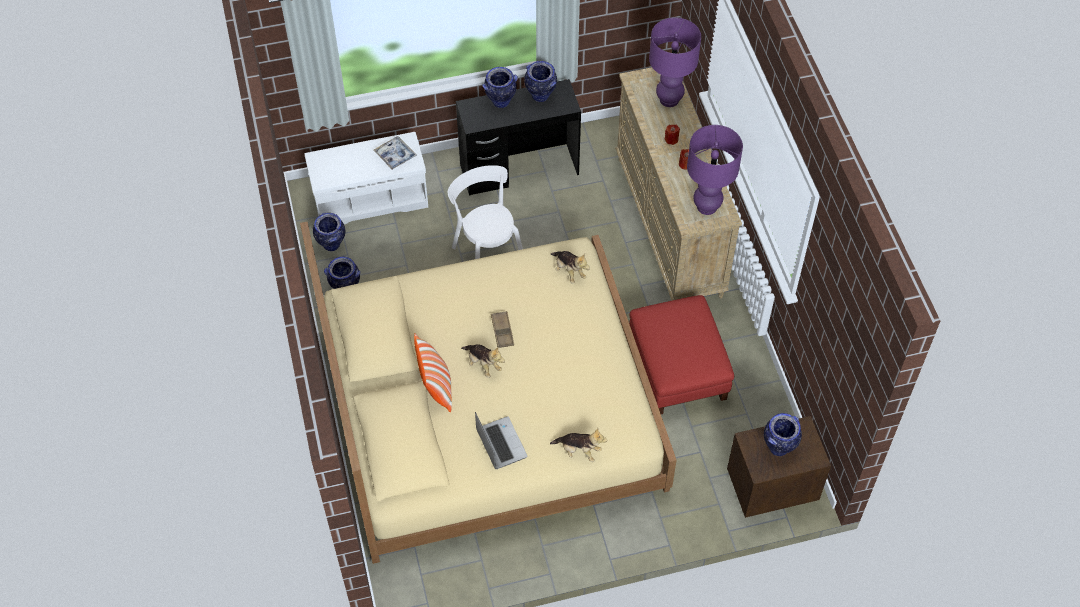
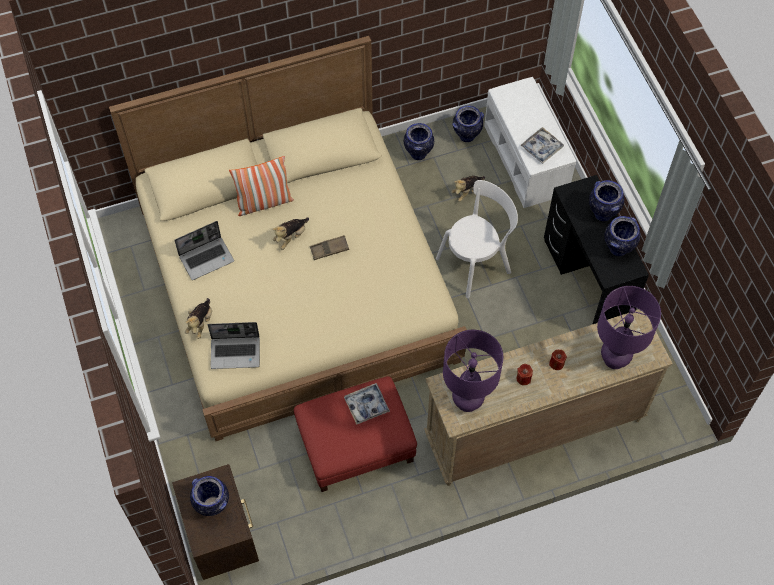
camera: 85 degrees right, 5 degrees up
(569, 271) = (407, 301): plush toy -> plush toy (467, 191)
(616, 419) = (236, 352): none -> laptop
(665, 327) = (366, 405): none -> tray

